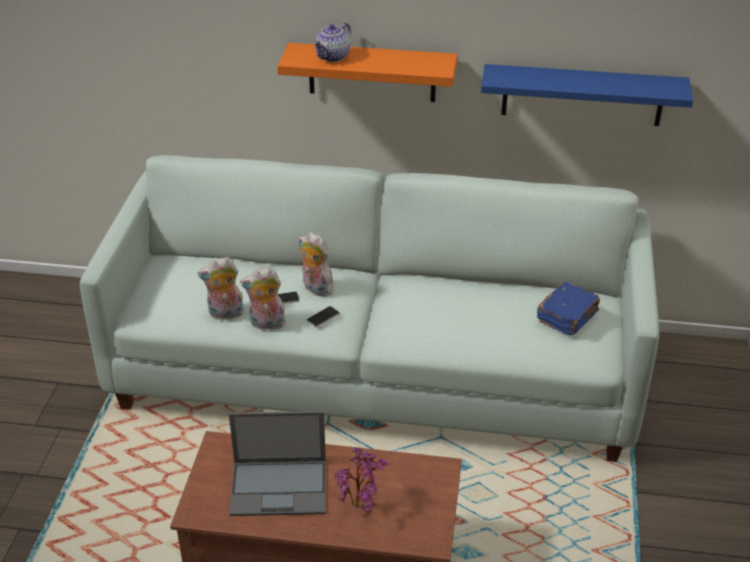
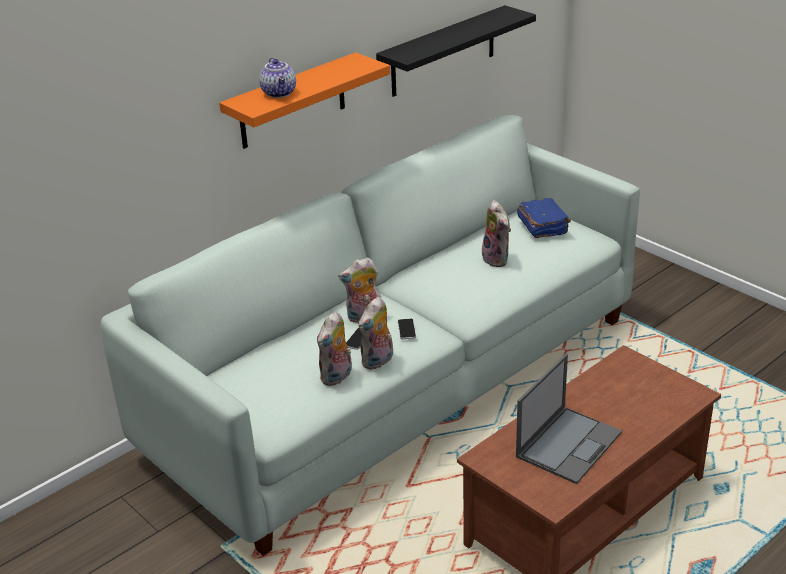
camera: 50 degrees left, 5 degrees down
(360, 505) = (628, 411): potted plant -> none
(482, 316) = (497, 259): none -> plush toy
(582, 95) = (443, 51): blue shelf -> black shelf

